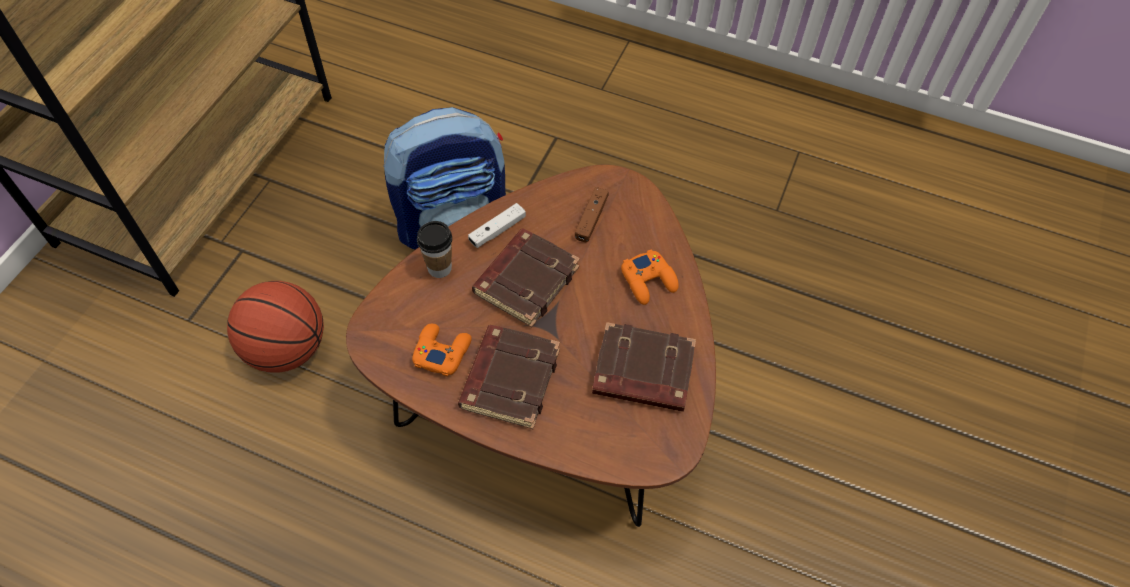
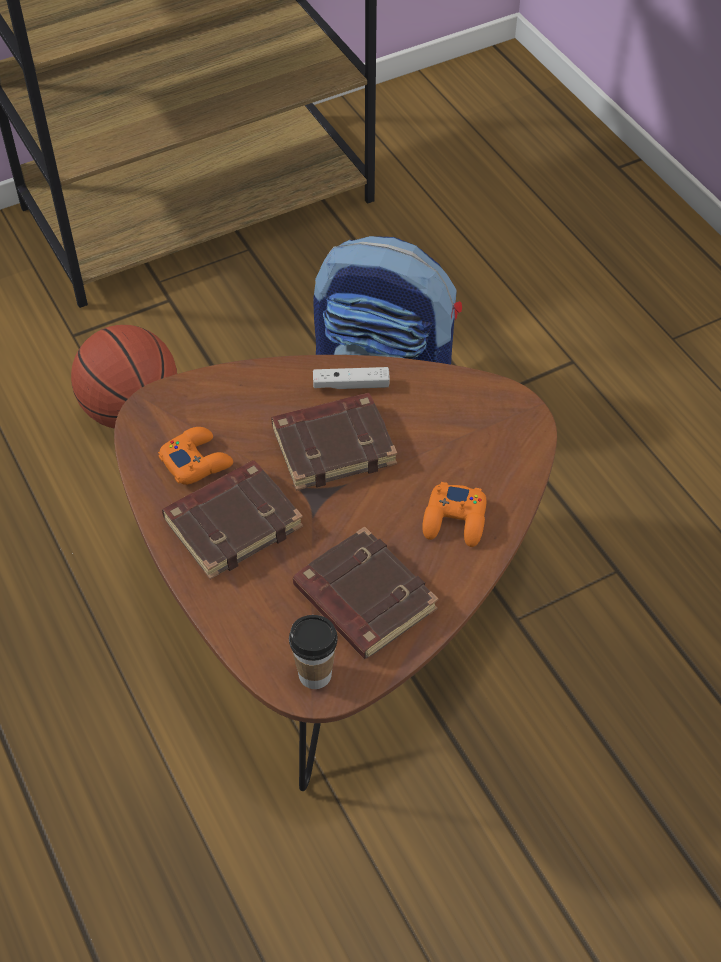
camera: 40 degrees right, 5 degrees down
(439, 268) = (264, 387): cup -> cup (315, 675)
(591, 219) = (454, 427): brown game controller -> none

